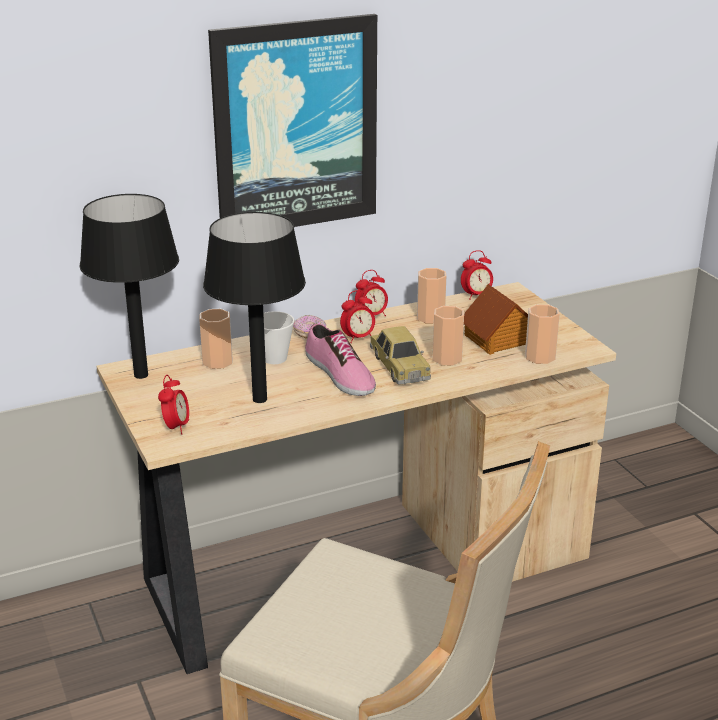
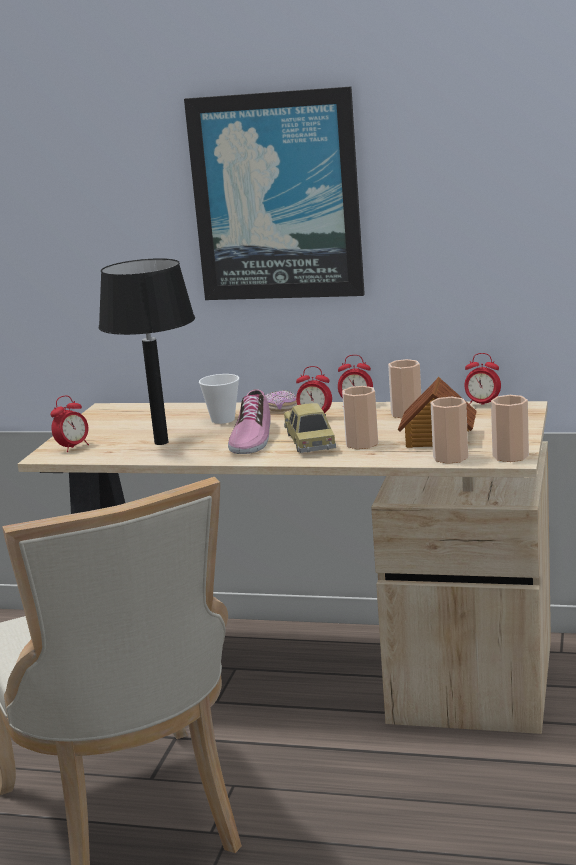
camera: 40 degrees right, 10 degrees down
(140, 375) = (110, 413): black table lamp -> none
(217, 361) = (178, 414): cup -> cup (510, 456)
(399, 366) = (309, 442): toy car -> toy car turned 150 degrees clockwise

